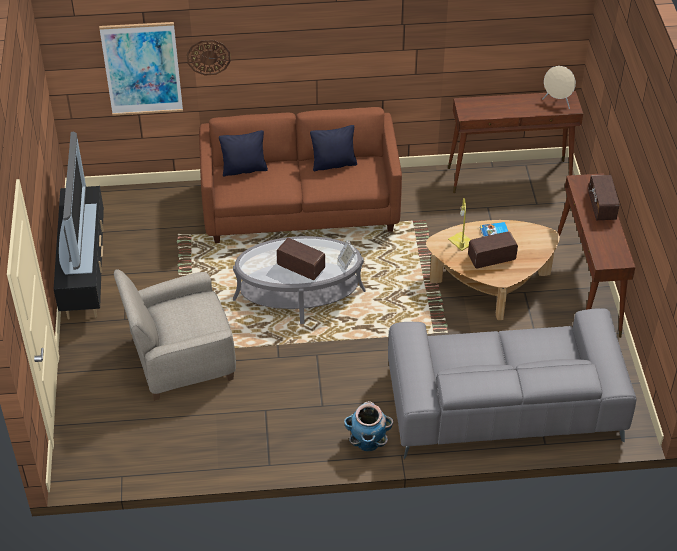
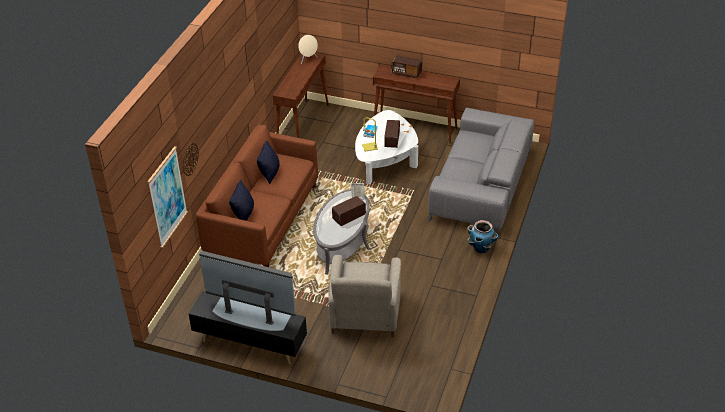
camera: 65 degrees left, 5 degrees down
(491, 282) = (385, 160): brown coffee table -> white coffee table

